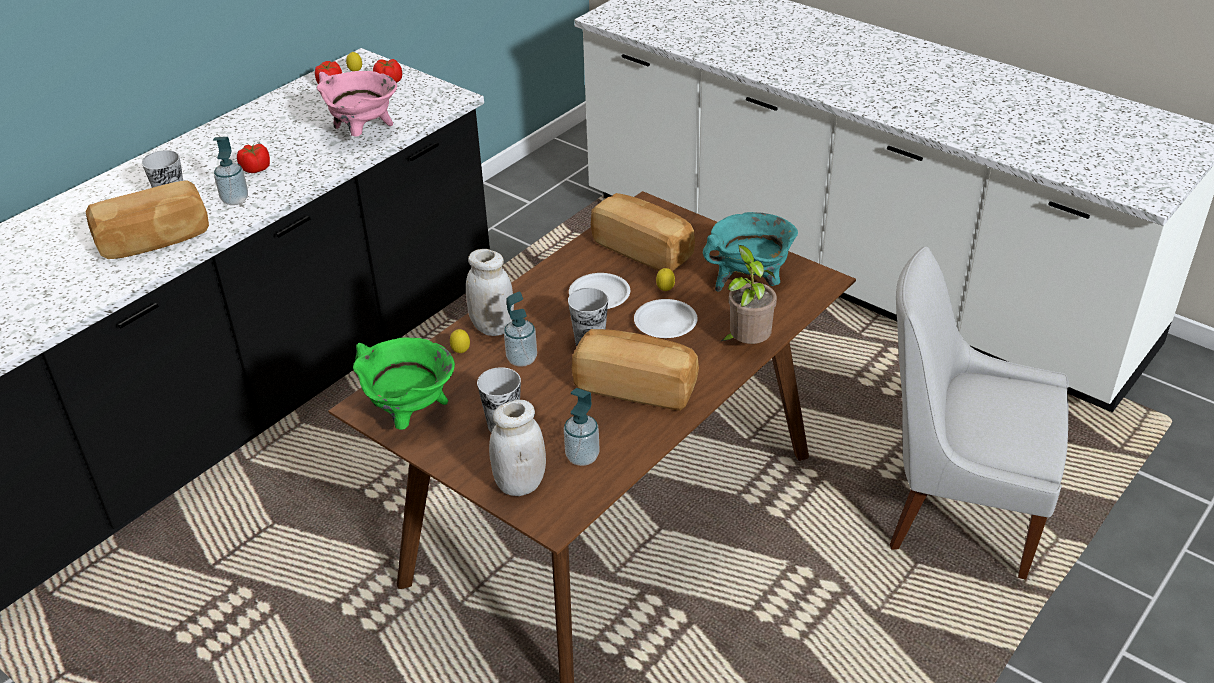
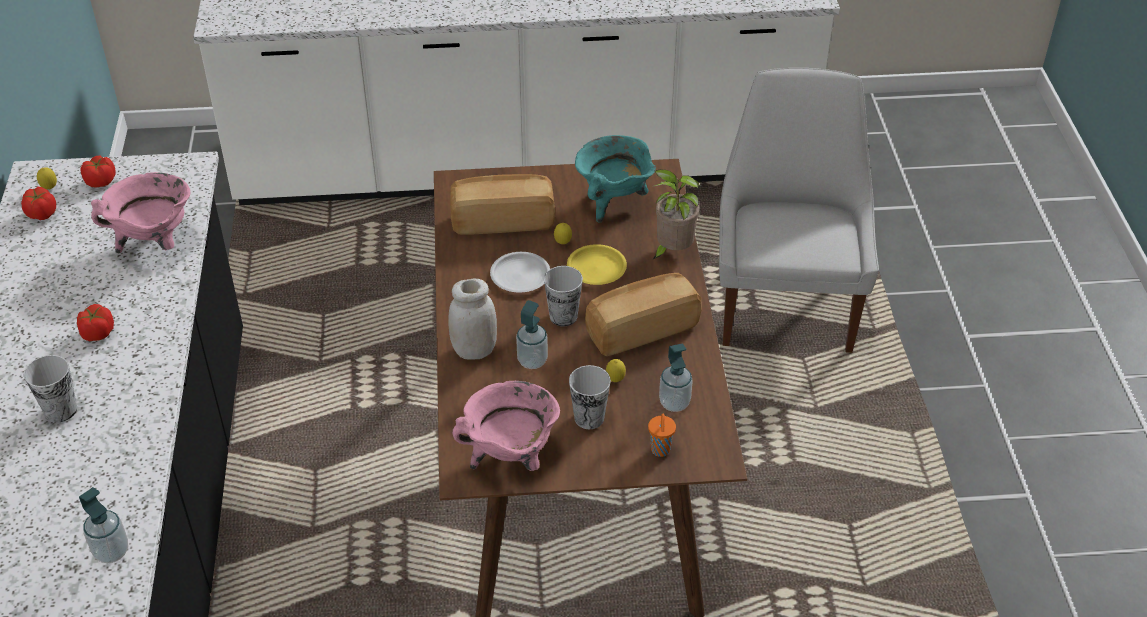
camera: 45 degrees left, 5 degrees up
(155, 241) = (105, 455): bread -> none
(235, 200) = (125, 372): soap dispenser -> soap dispenser (111, 551)
(410, 416) = (511, 458): green cooking pot -> pink cooking pot
(461, 352) = (478, 385): lemon -> lemon (615, 380)
(520, 484) = (660, 451): white jar -> orange cup
(666, 323) = (597, 268): white plate -> yellow plate
(956, 510) = (785, 306): white chair -> white chair turned 120 degrees clockwise

